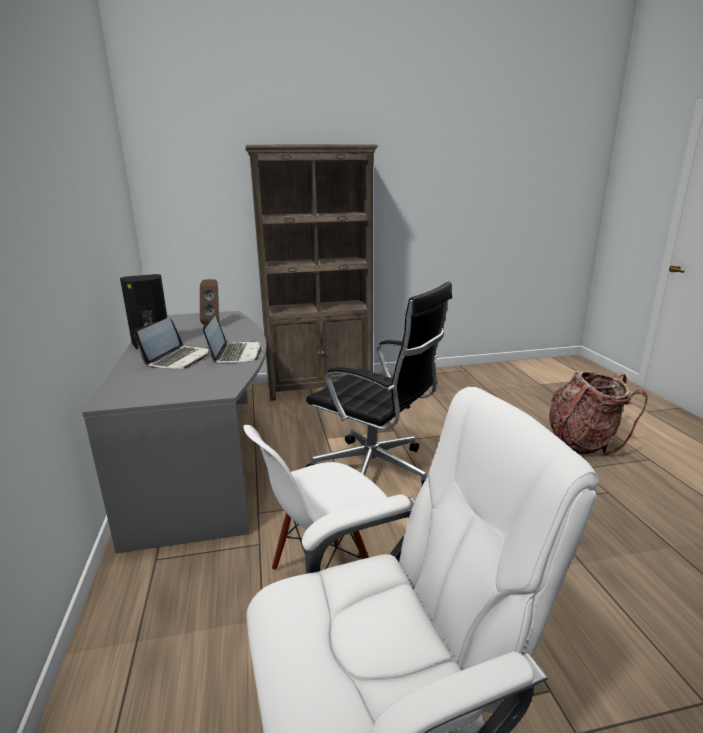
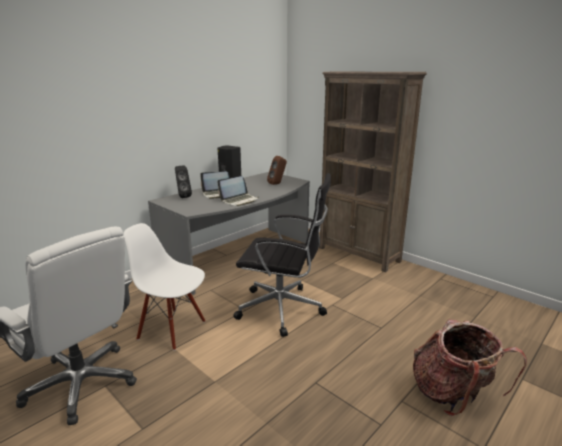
camera: 55 degrees right, 0 degrees up
(130, 382) = (183, 196): none -> black speaker
(376, 473) = (283, 309): black office chair -> black office chair turned 75 degrees counterclockwise

